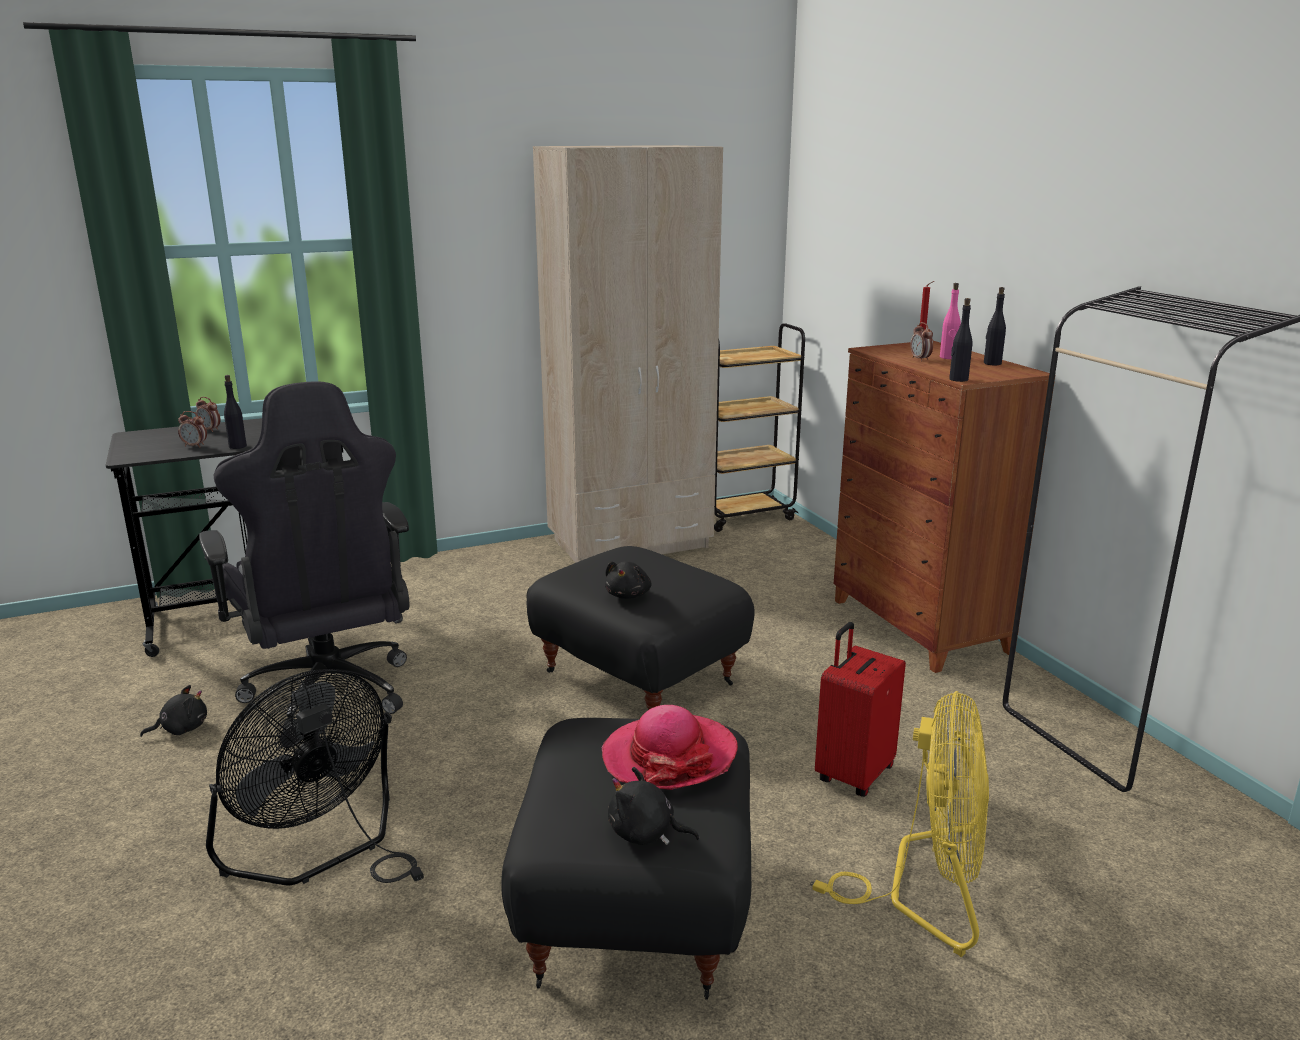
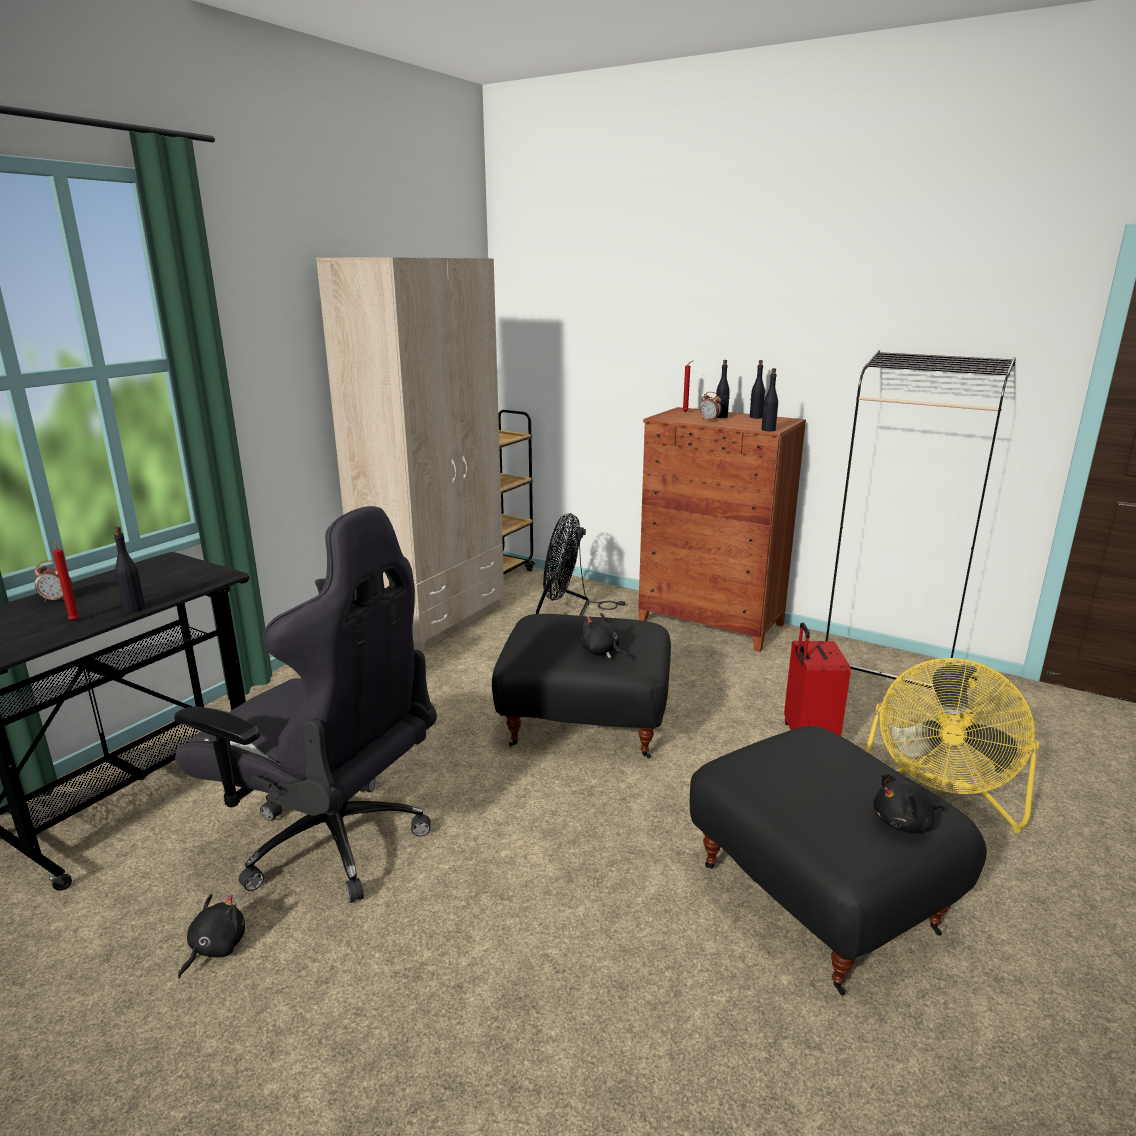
camera: 35 degrees left, 0 degrees up
(195, 446) = (75, 620): alarm clock -> red candle
(332, 848) = (538, 980): black fan -> black fan (572, 608)
(629, 595) = (602, 652): black plush toy -> black plush toy turned 150 degrees clockwise
(669, 756) = (830, 761): hat -> none
(924, 884) = (934, 791): yellow fan -> yellow fan turned 135 degrees clockwise
(948, 357) = (721, 417): pink bottle -> black bottle

